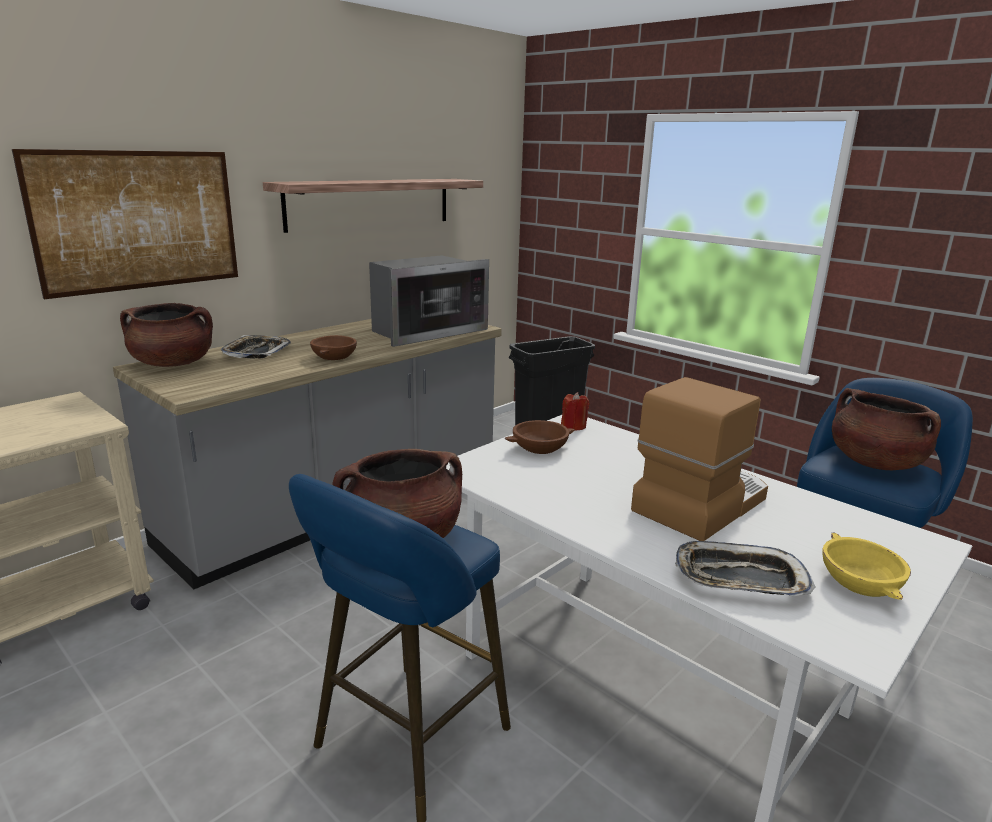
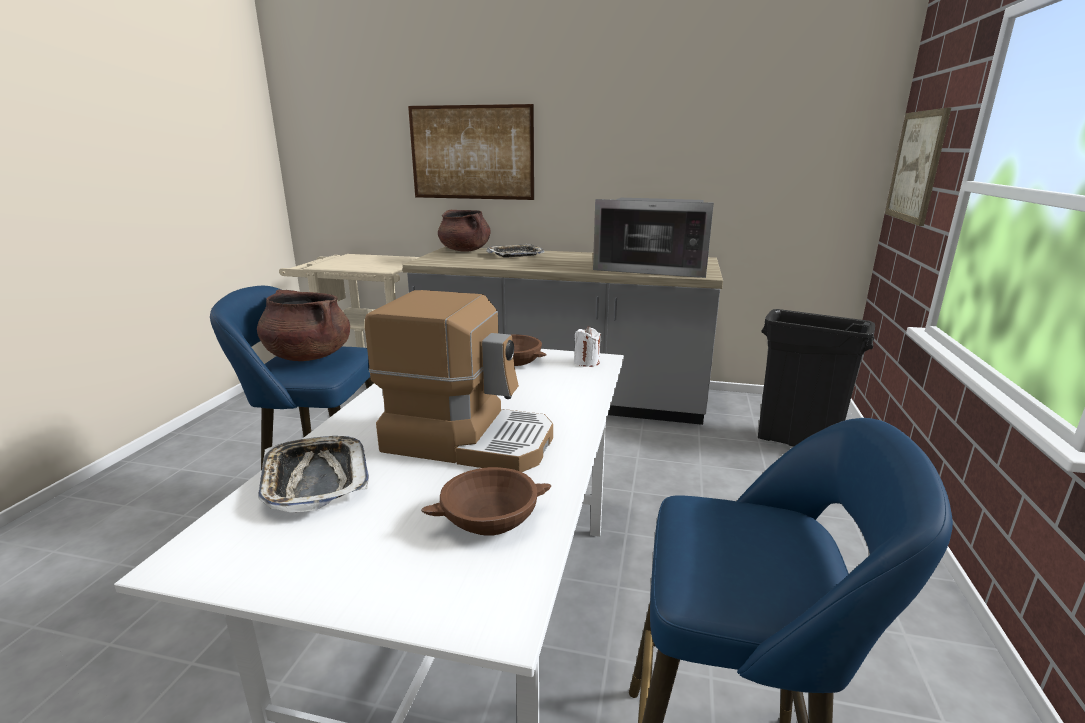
camera: 60 degrees right, 0 degrees up
(334, 357) = (538, 266): brown bowl -> brown bowl (490, 519)
(371, 203) = (666, 148): shelf -> none
(562, 213) = (916, 166): none -> picture
(574, 426) = (586, 362): red candle -> white candle
(861, 583) = (339, 555): yellow bowl -> none
(874, 463) = (755, 544): brown cooking pot -> none

